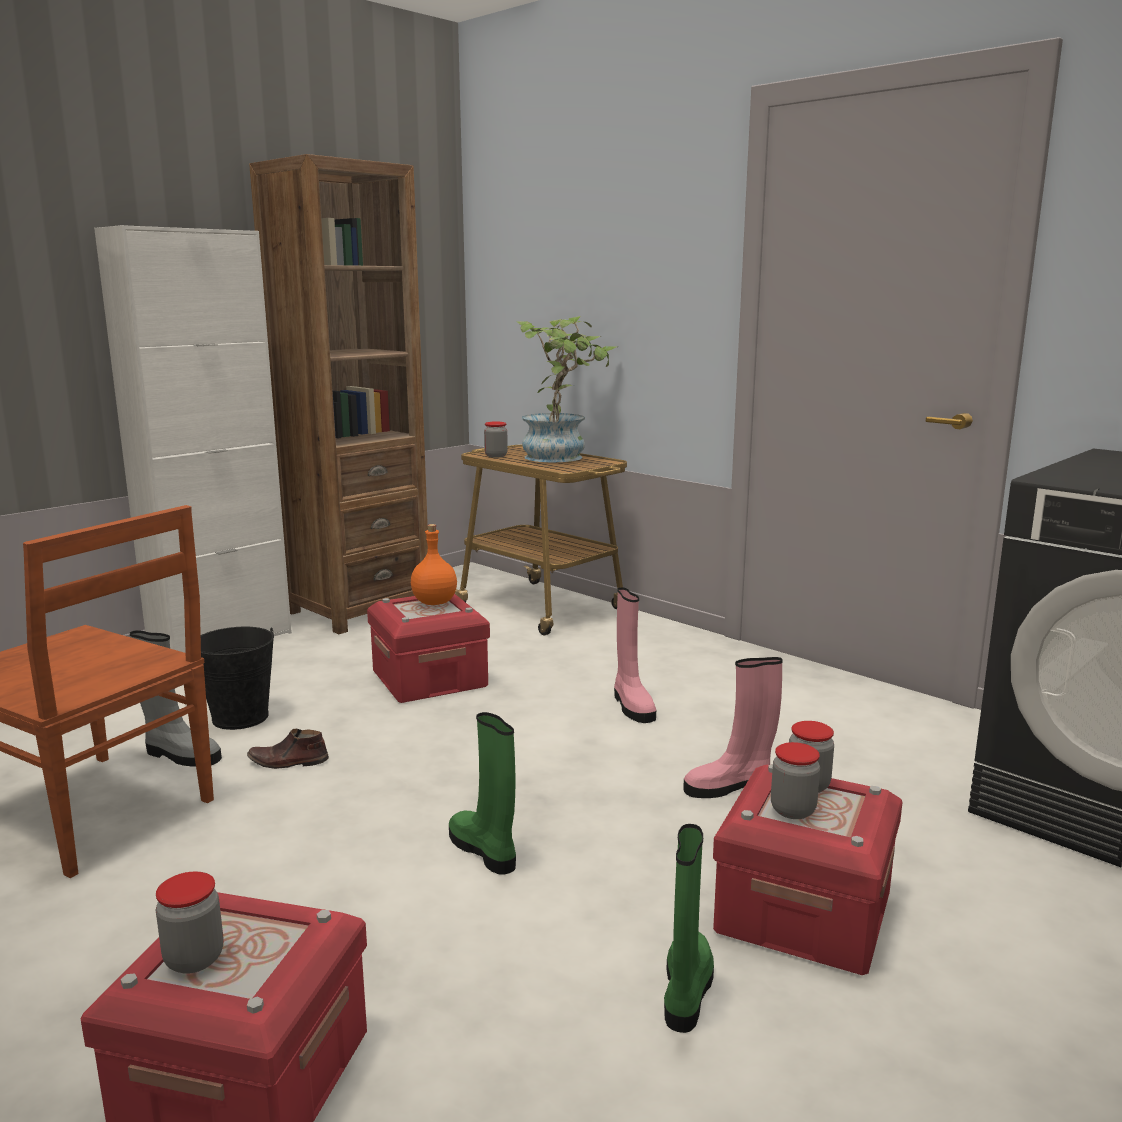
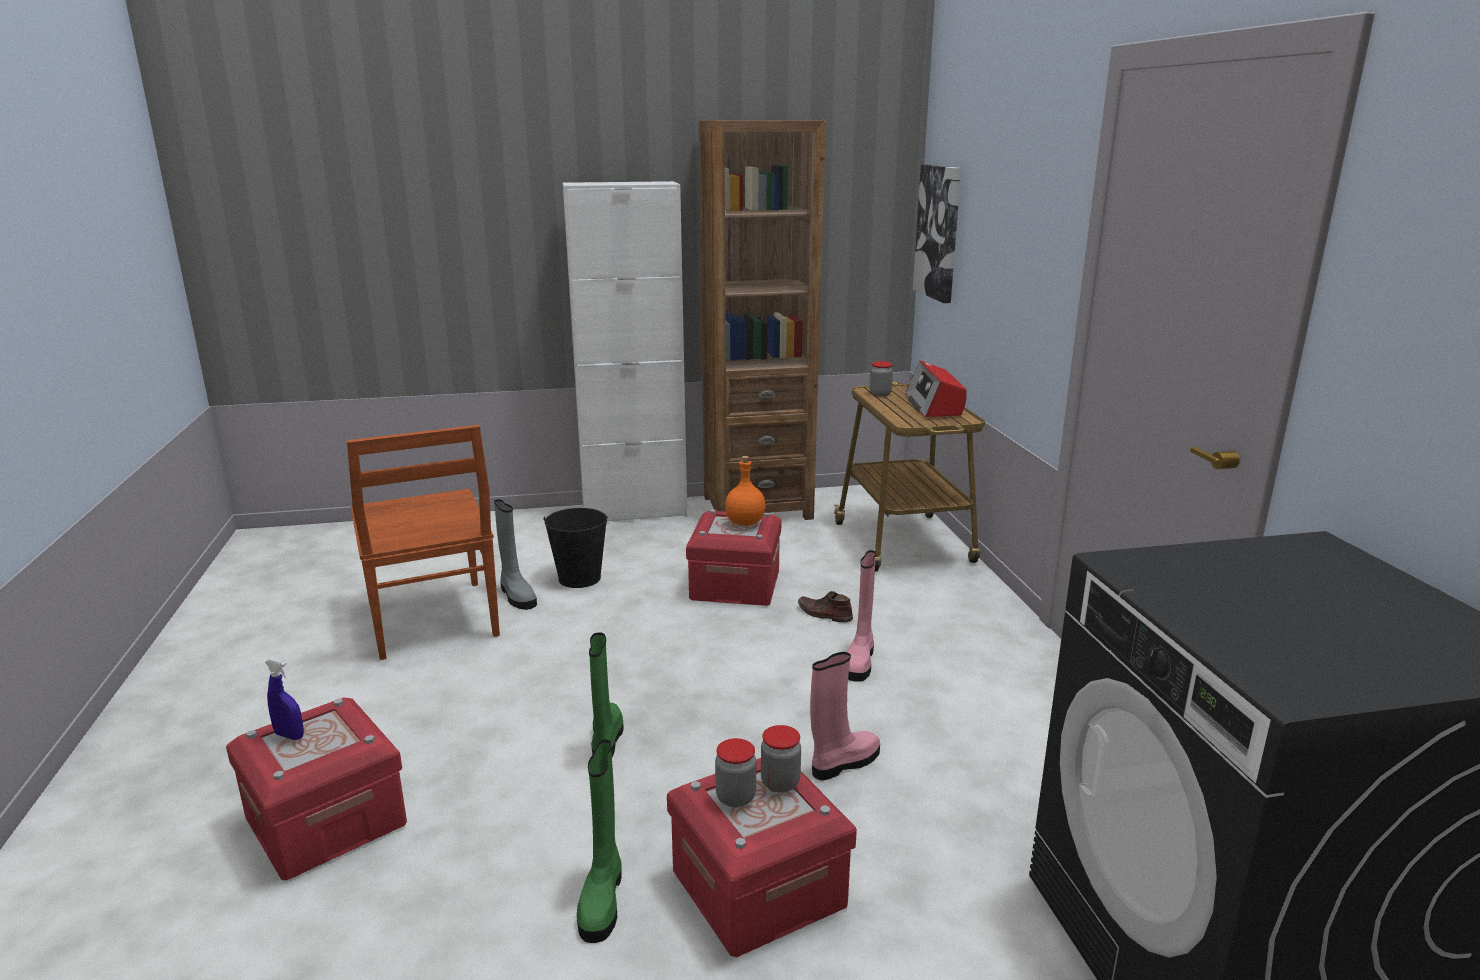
camera: 35 degrees right, 5 degrees up
(194, 959) = (289, 735): jar -> blue spray bottle
(288, 762) = (569, 623): brown shoe -> brown shoe (824, 614)
(504, 292) = (939, 232): none -> picture
(562, 456) = (934, 405): potted plant -> radio
(686, 991) = (602, 899): green boot -> green boot turned 135 degrees clockwise
(729, 787) = (843, 763): pink boot -> pink boot turned 120 degrees clockwise

